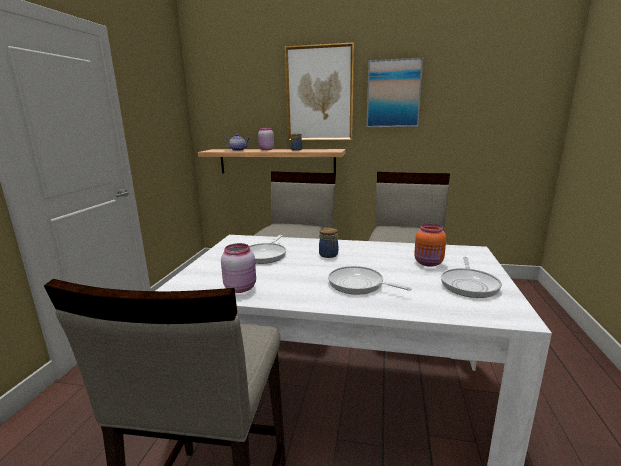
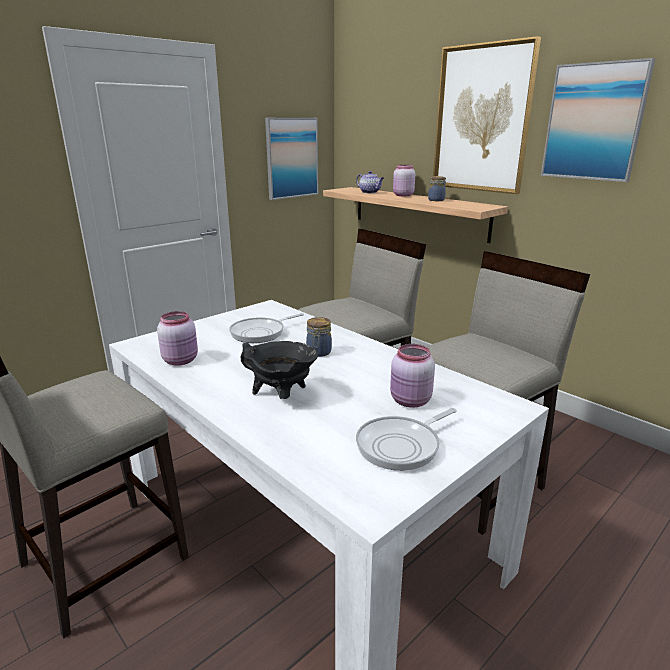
camera: 35 degrees right, 5 degrees up
(167, 127) = (291, 158): none -> picture
(359, 284) = (282, 396): frying pan -> black cooking pot
(429, 263) = (410, 401): orange jar -> pink jar

